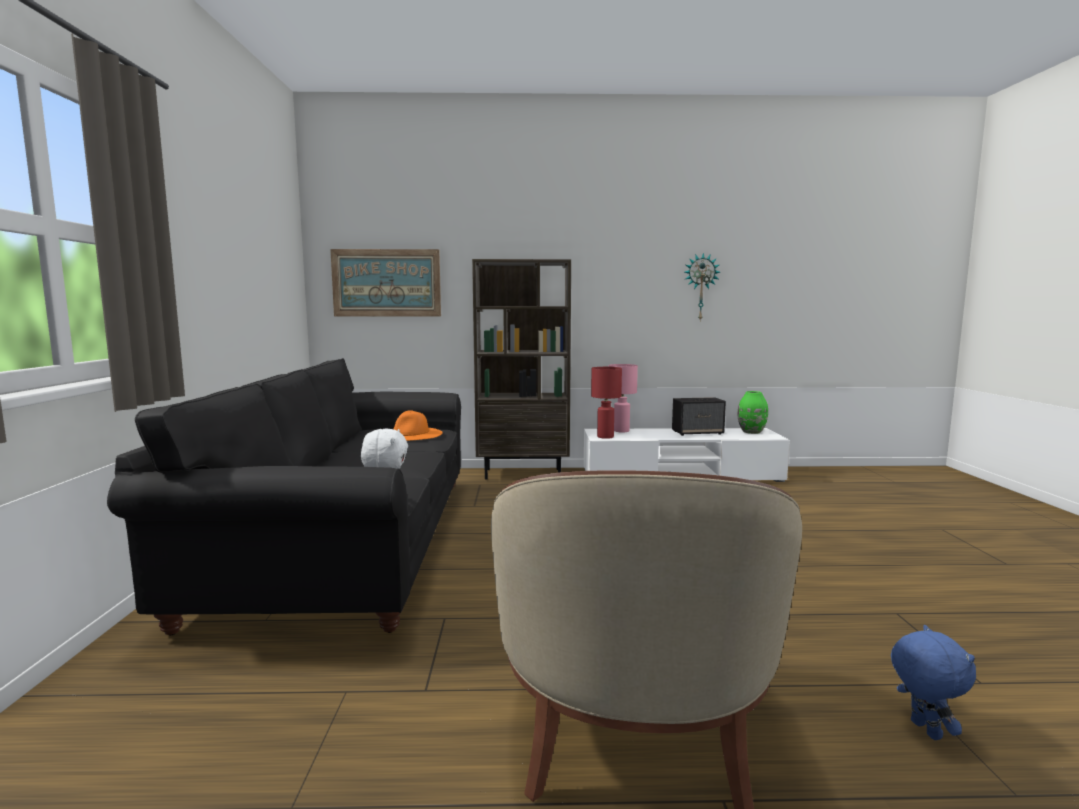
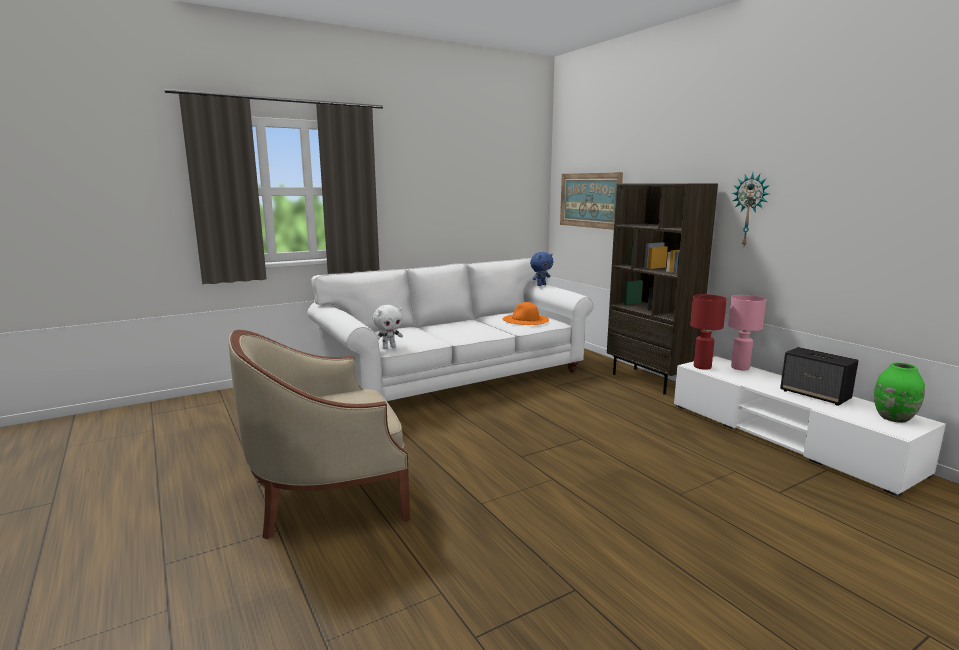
camera: 60 degrees right, 5 degrees up
(350, 541) = (455, 376): black sofa -> white sofa
(700, 287) = (868, 215): wall clock -> wall clock (750, 210)
(923, 730) = (381, 601): blue plush toy -> blue plush toy (541, 285)

